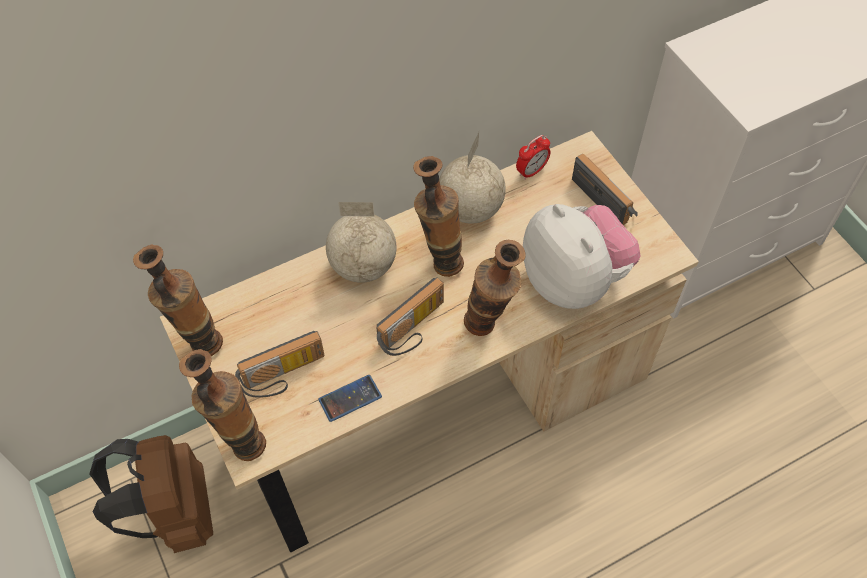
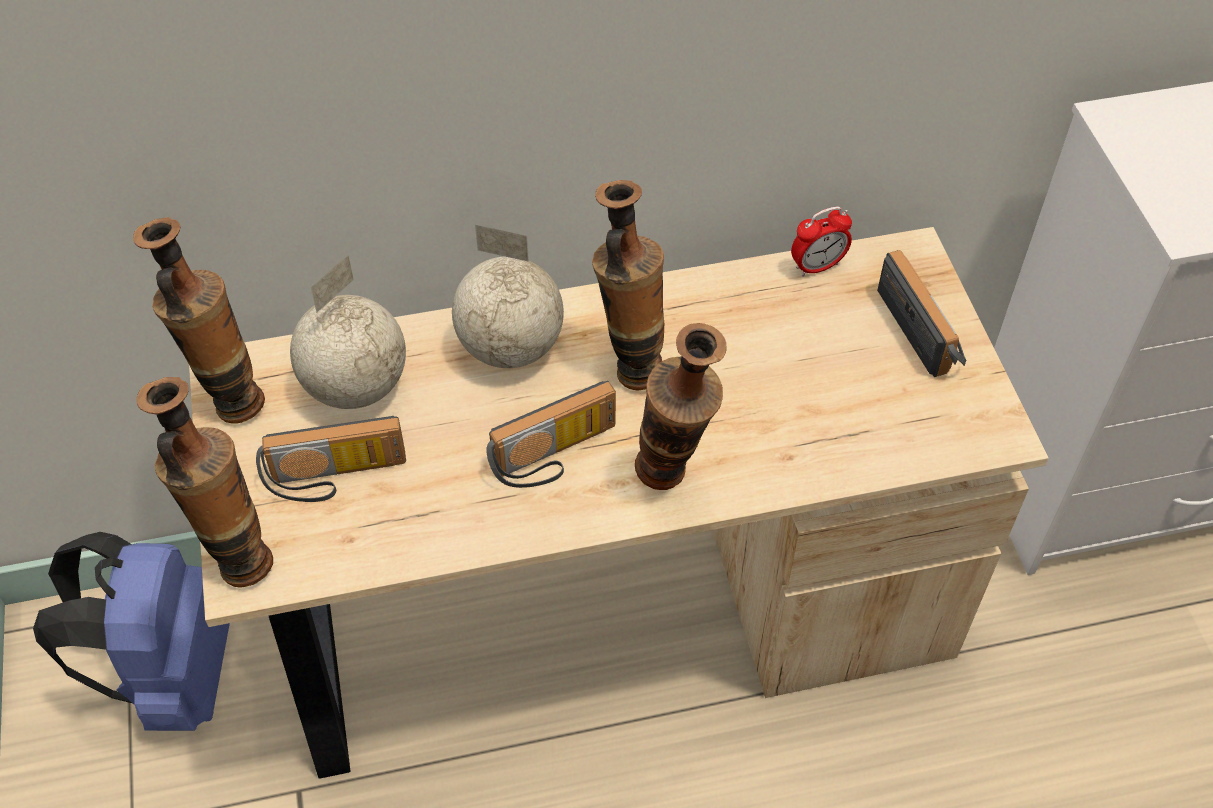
camera: 15 degrees right, 5 degrees down
(174, 514) = (170, 676): brown backpack -> blue backpack
(350, 398) = (422, 534): phone -> none
(469, 210) = (701, 302): globe -> globe (354, 387)
(573, 280) = (832, 441): plush toy -> none

